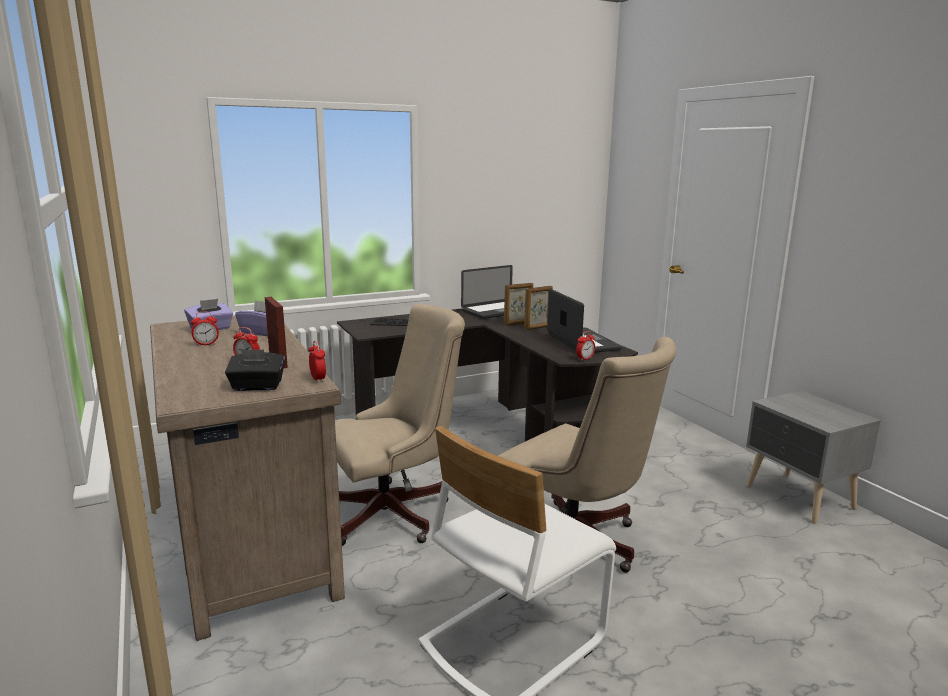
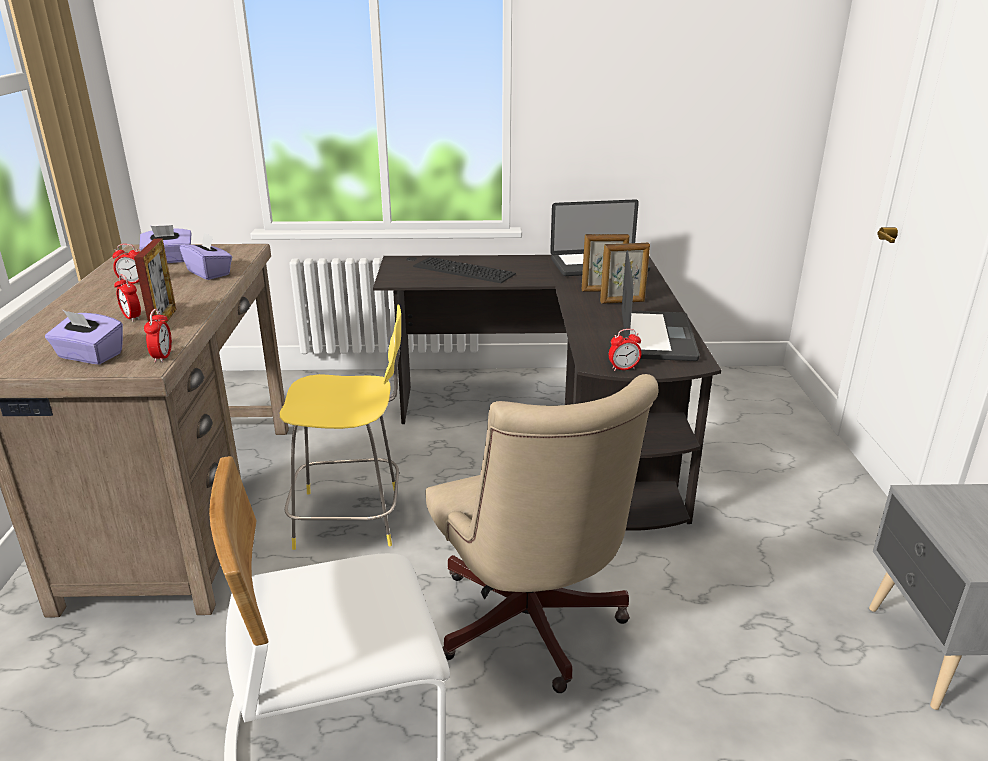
camera: 25 degrees right, 10 degrees up
(257, 386) = (90, 356): black tissue box -> purple tissue box
(394, 513) = (352, 518): beige office chair -> yellow stool

